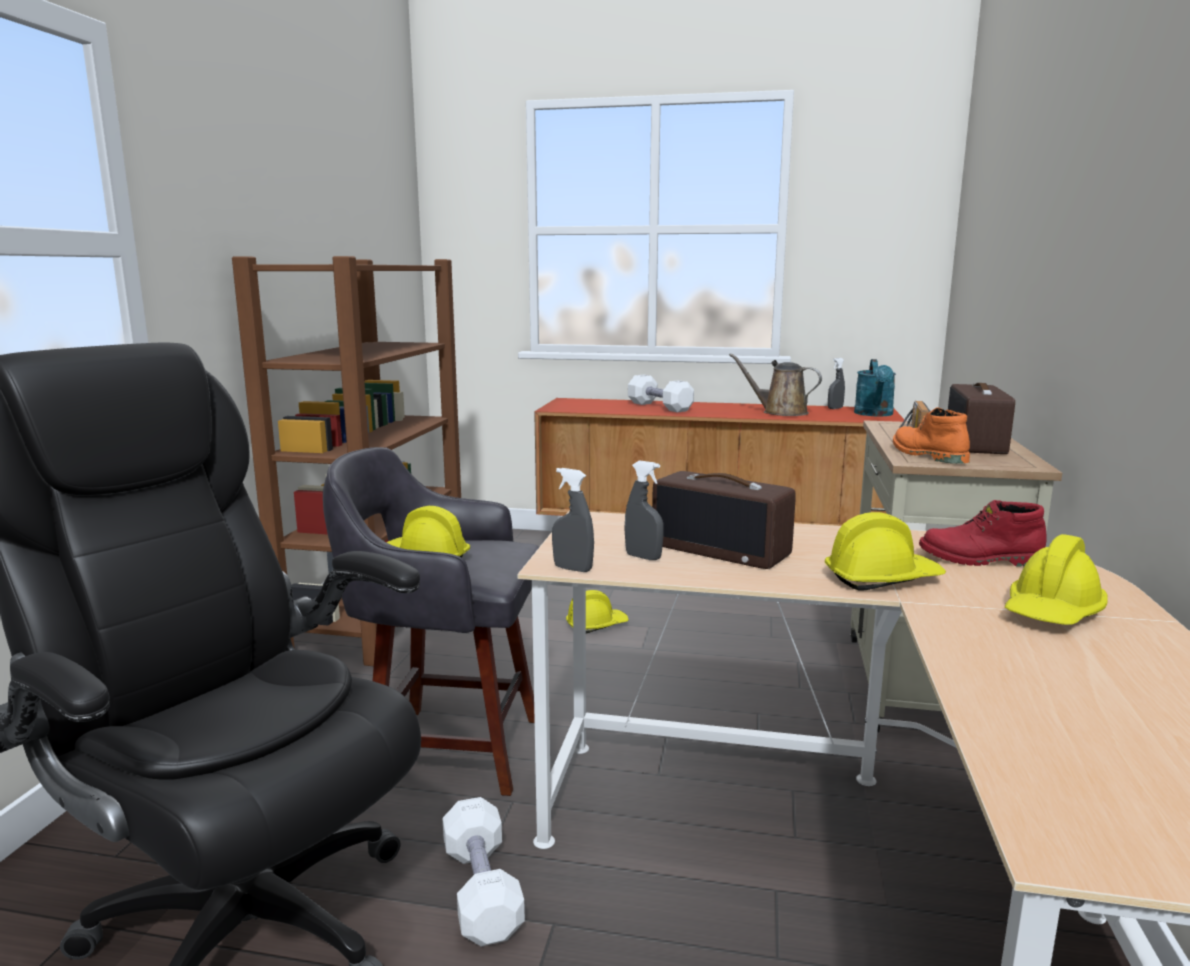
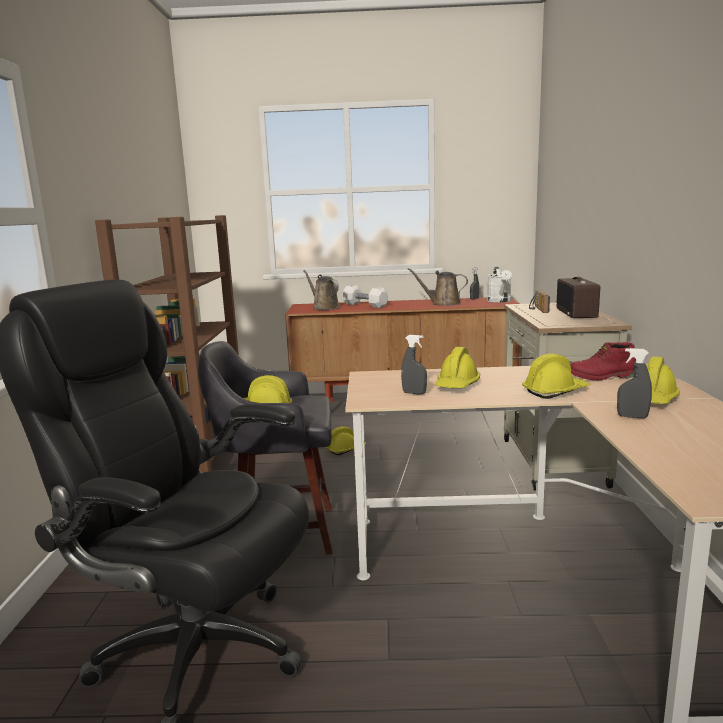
camera: 10 degrees left, 0 degrees up
(481, 891) = (336, 608): white dumbbell -> none
(573, 569) = (377, 403): grey spray bottle -> grey spray bottle (632, 416)
(597, 406) = (324, 308): none -> brown watering can
(722, 550) = (457, 385): radio -> yellow hard hat
(874, 414) = (500, 301): turquoise watering can -> white watering can
(927, 455) = (553, 321): orange boot -> none

